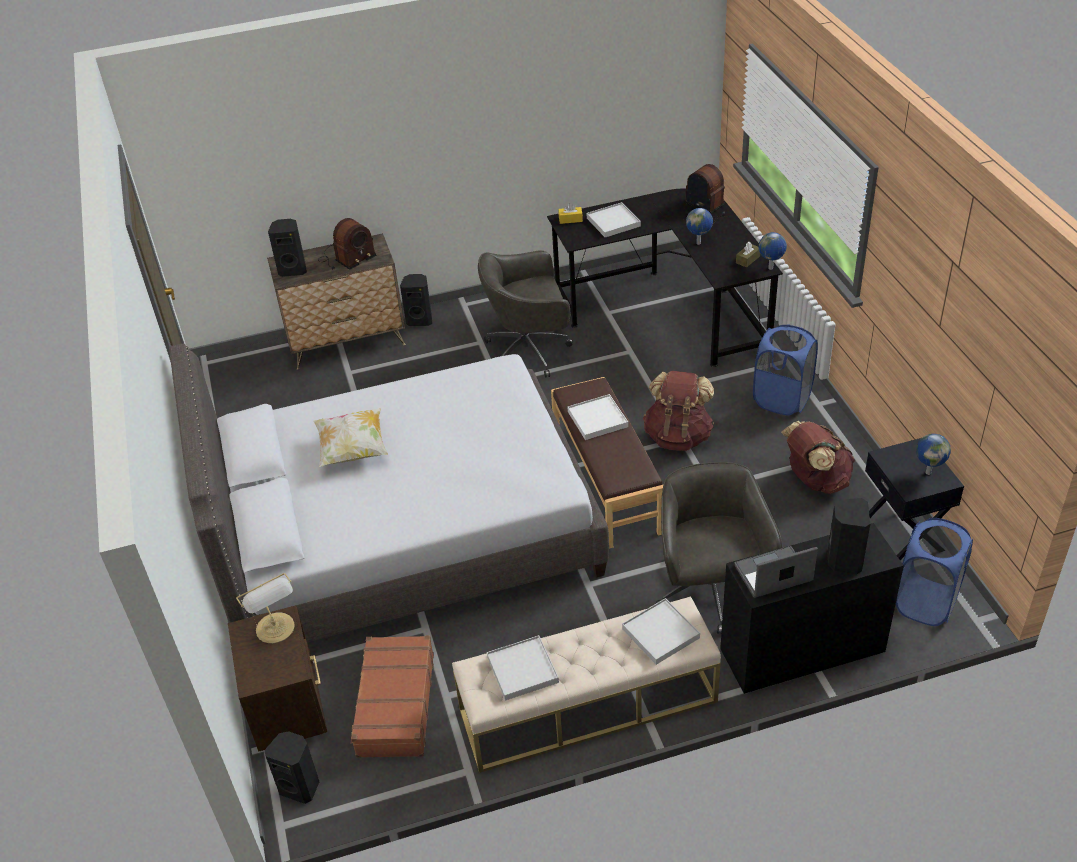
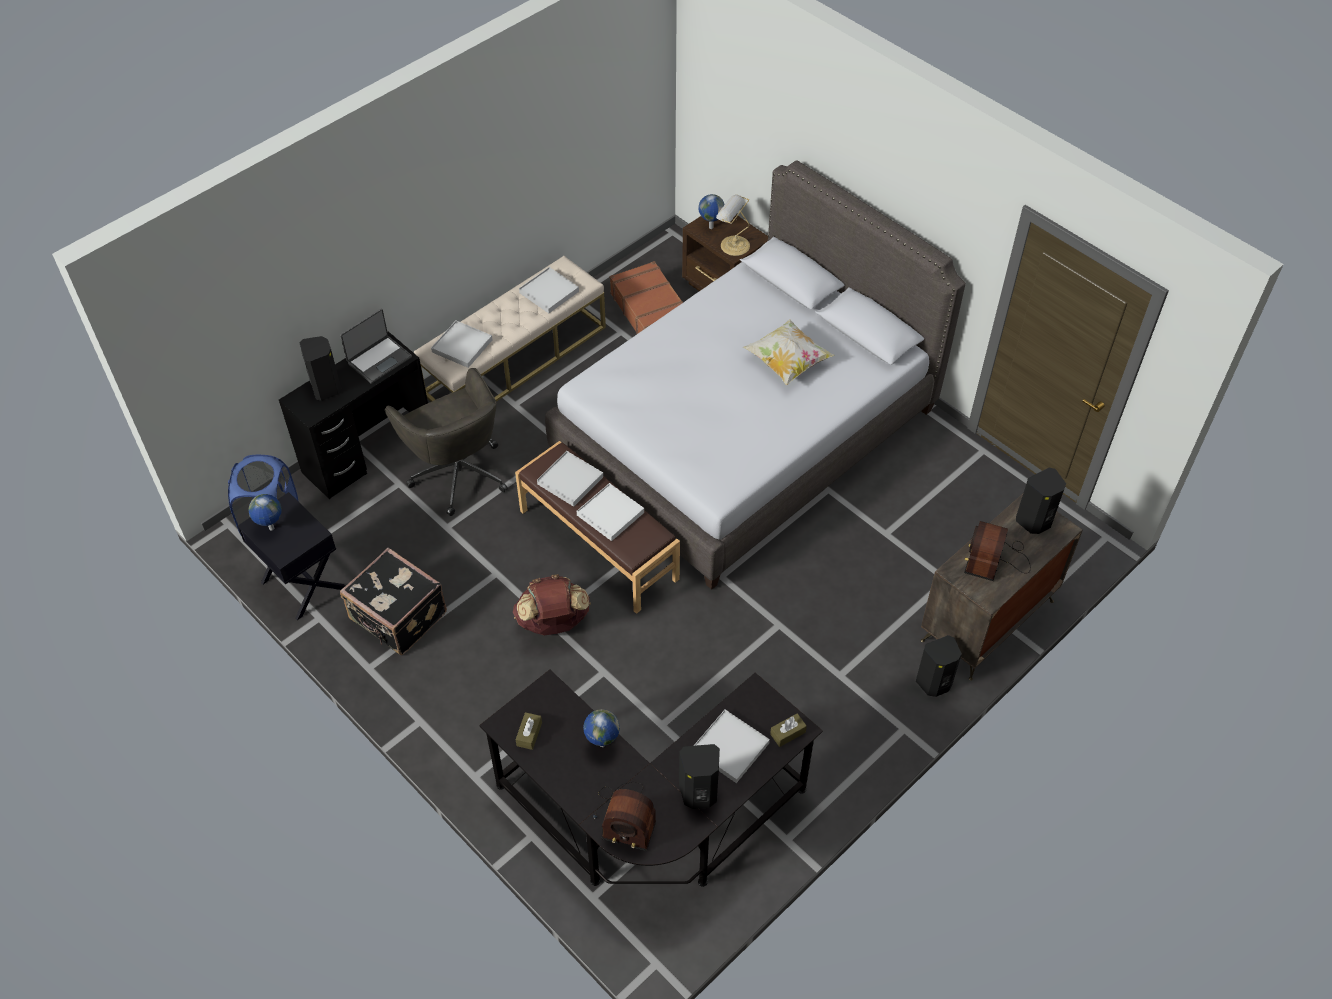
camera: 150 degrees right, 10 degrees up
(300, 786) = (677, 253): black speaker -> black speaker (699, 794)
(529, 352) = (775, 681): grey office chair -> none
(570, 219) = (787, 733): yellow tissue box -> brown tissue box
(617, 456) = (570, 480): none -> white tray
(771, 268) = (495, 727): globe -> globe (710, 227)
(782, 399) = (461, 713): blue laundry basket -> none
(815, 480) = (397, 618): brown backpack -> black suitcase

